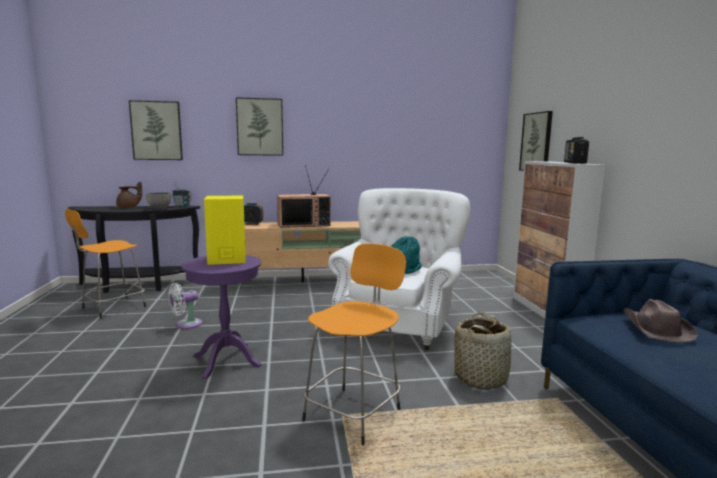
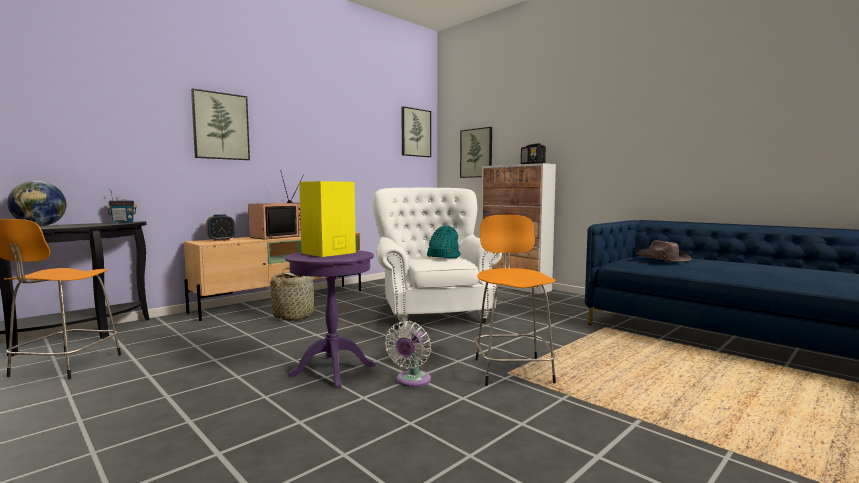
camera: 35 degrees left, 5 degrees down
(129, 207) = (40, 226): brown teapot -> globe
(156, 130) = (78, 120): picture -> picture (415, 132)
(159, 208) = (99, 224): grey bowl -> none
(186, 324) = (219, 356): white fan -> white fan (411, 381)
(481, 378) = (548, 329): basket -> basket (294, 316)

